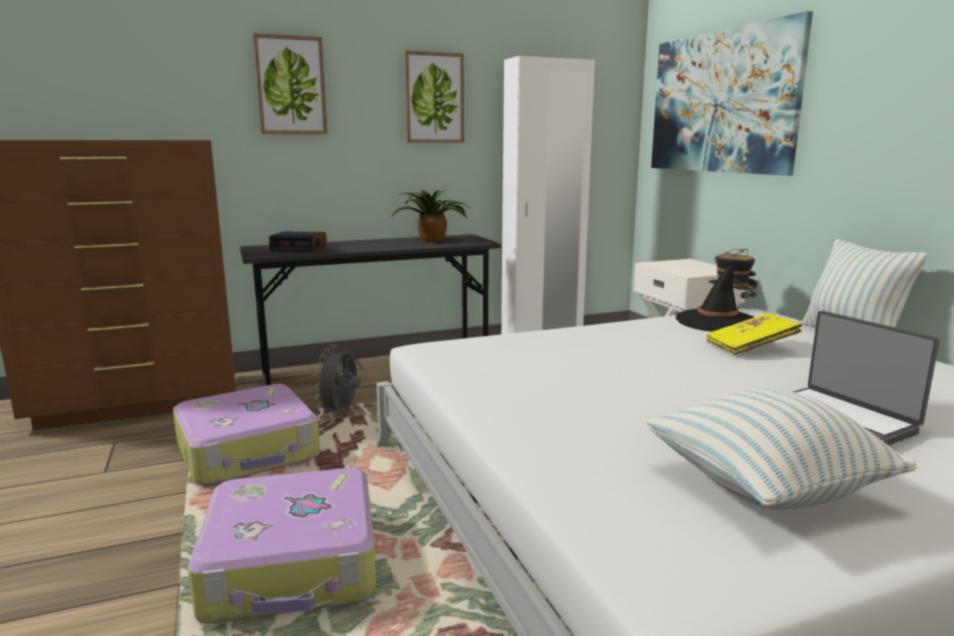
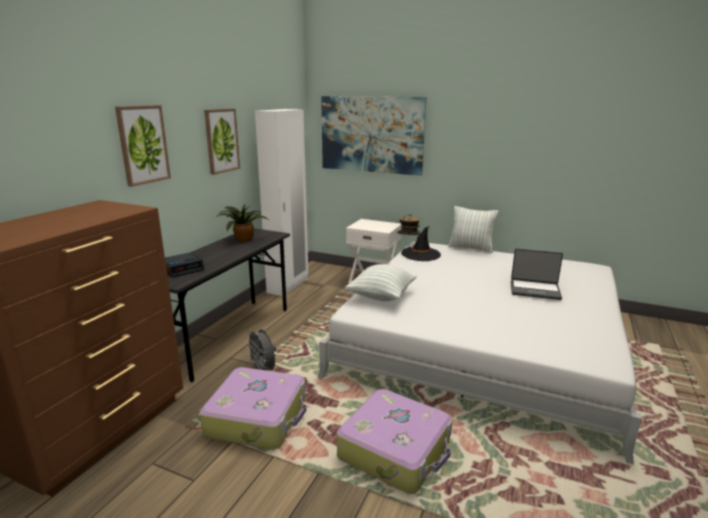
camera: 45 degrees left, 5 degrees up
(750, 347) = (457, 265): yellow book -> none
(765, 488) = (564, 323): pillow -> pillow (381, 296)

